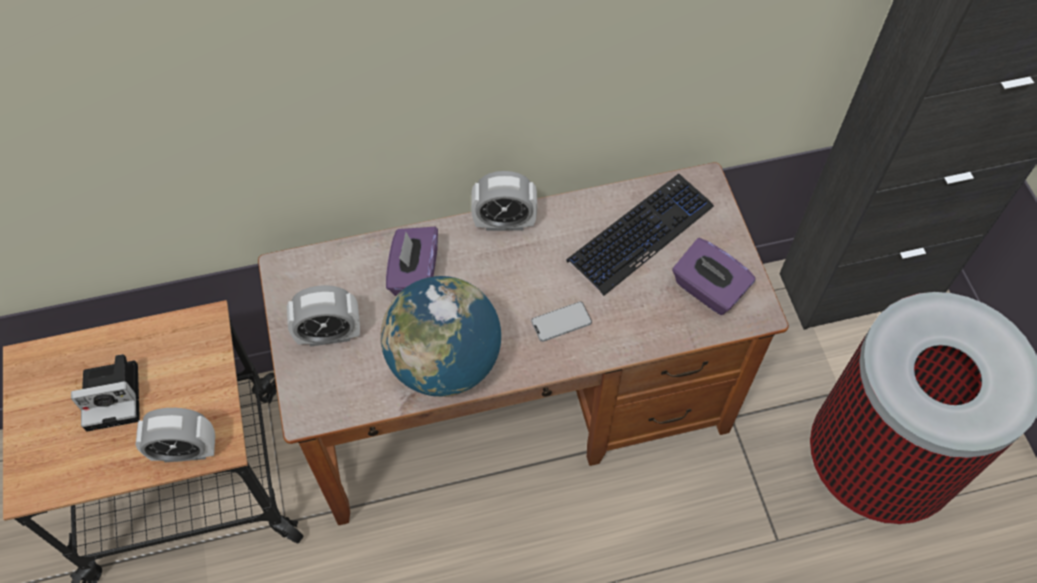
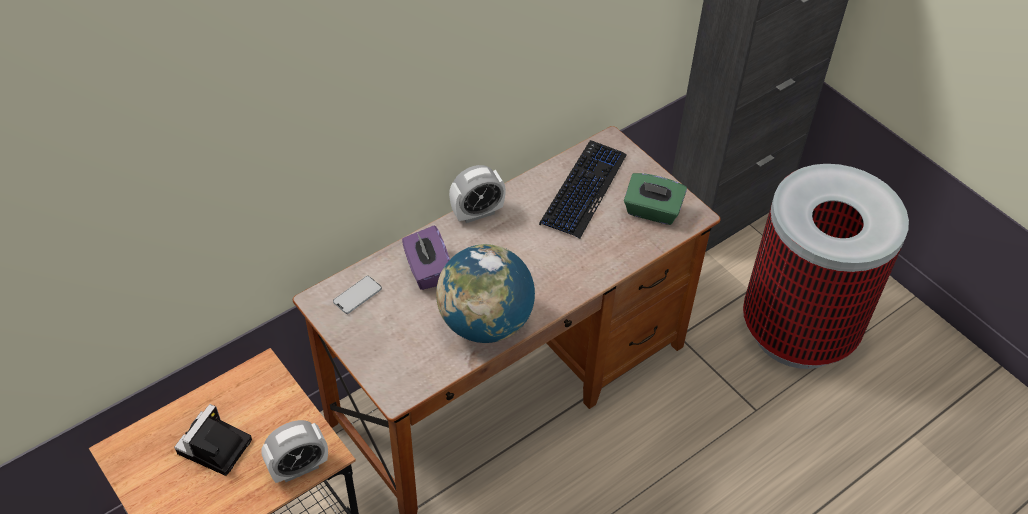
camera: 25 degrees left, 10 degrees down
(115, 395) = (214, 449): camera -> camera turned 150 degrees clockwise
(329, 334) = (383, 334): alarm clock -> none
(561, 322) = (558, 267): phone -> phone (357, 295)
(708, 290) = (652, 211): purple tissue box -> green tissue box

